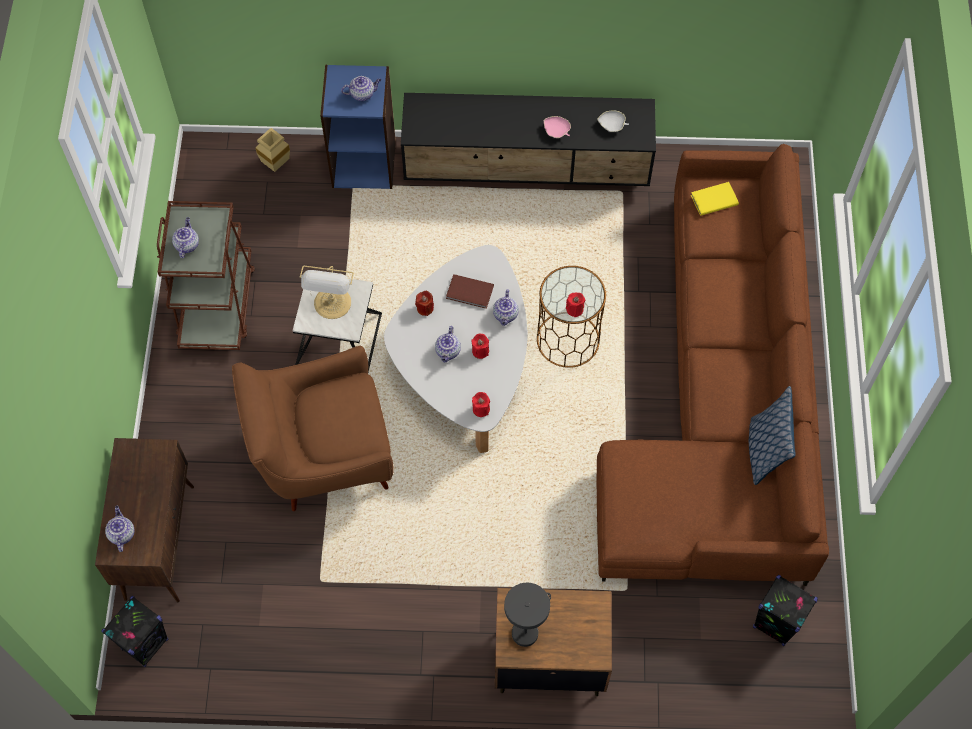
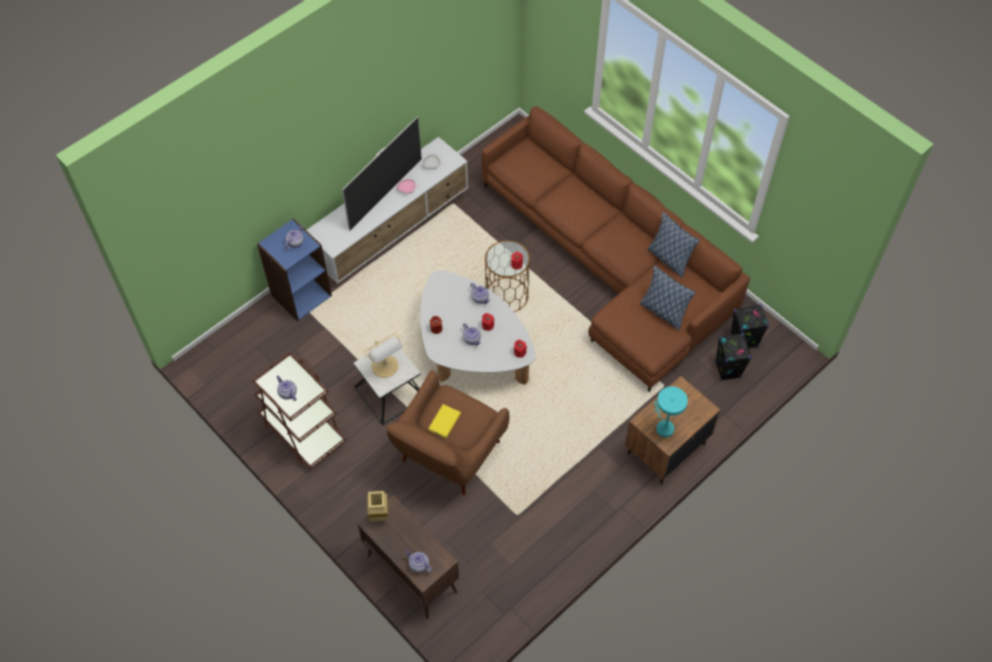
camera: 45 degrees left, 5 degrees down
(145, 644) = (463, 629): black speaker -> black speaker (727, 369)
(275, 166) = (252, 335): beige vase -> beige vase (380, 516)
(470, 293) = (450, 303): brown book -> none
(527, 629) = (663, 426): grey table lamp -> turquoise table lamp
(528, 118) = (385, 194): none -> television
(528, 169) = (392, 229): black tv stand -> white tv stand
(687, 504) = (663, 311): none -> pillow
(713, 199) = (518, 163): yellow book -> yellow book (443, 422)

